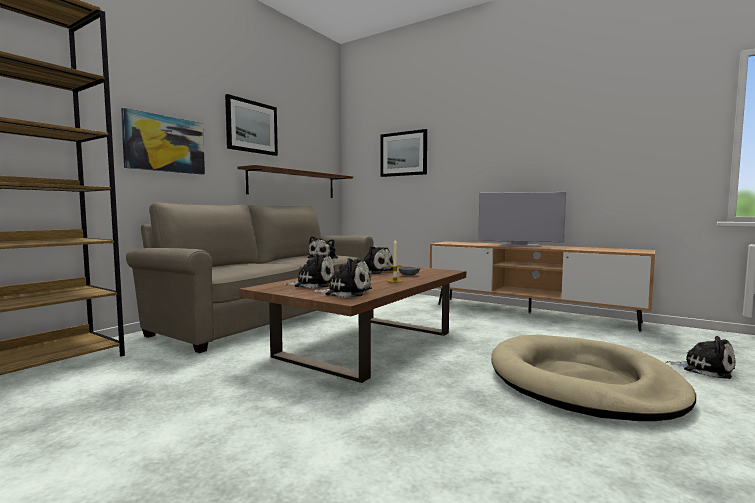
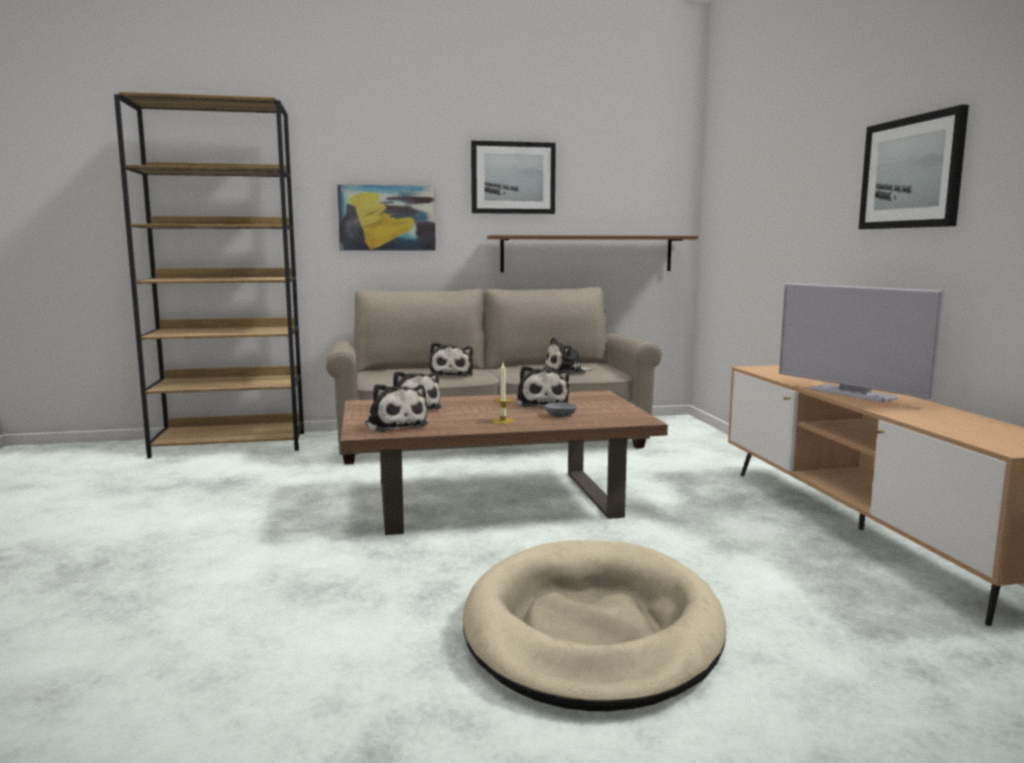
camera: 45 degrees right, 5 degrees up
(403, 154) = (760, 197): picture -> picture (911, 173)
(704, 369) = (867, 710): plush toy -> plush toy (451, 374)

